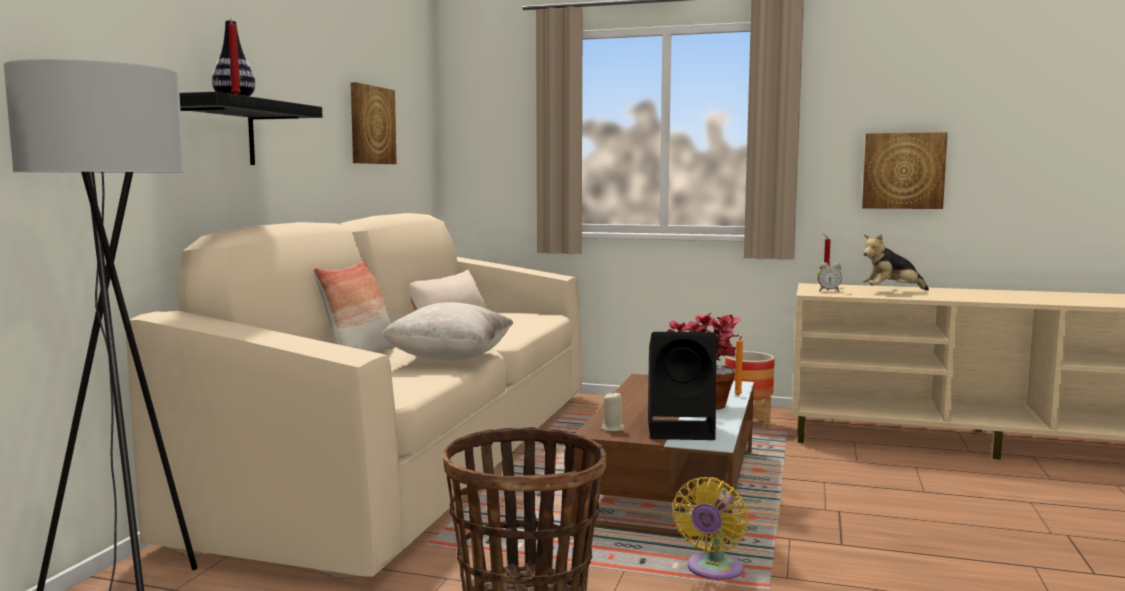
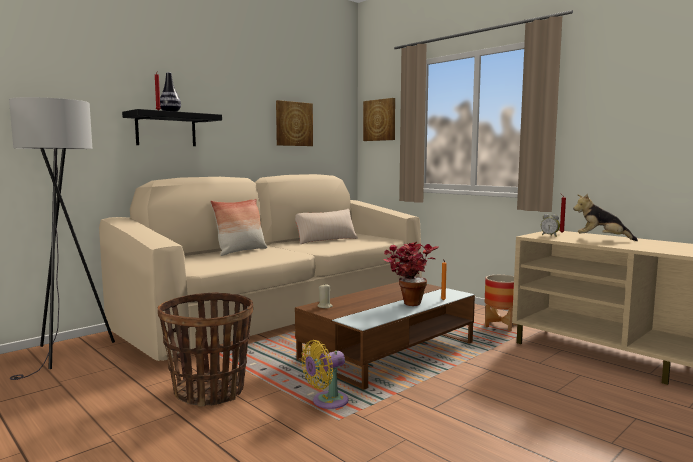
camera: 30 degrees right, 0 degrees up
(450, 359) = (276, 256): beige pillow -> none
(682, 430) = (361, 313): black speaker -> none
(903, 171) = (640, 146): picture -> picture (379, 120)

